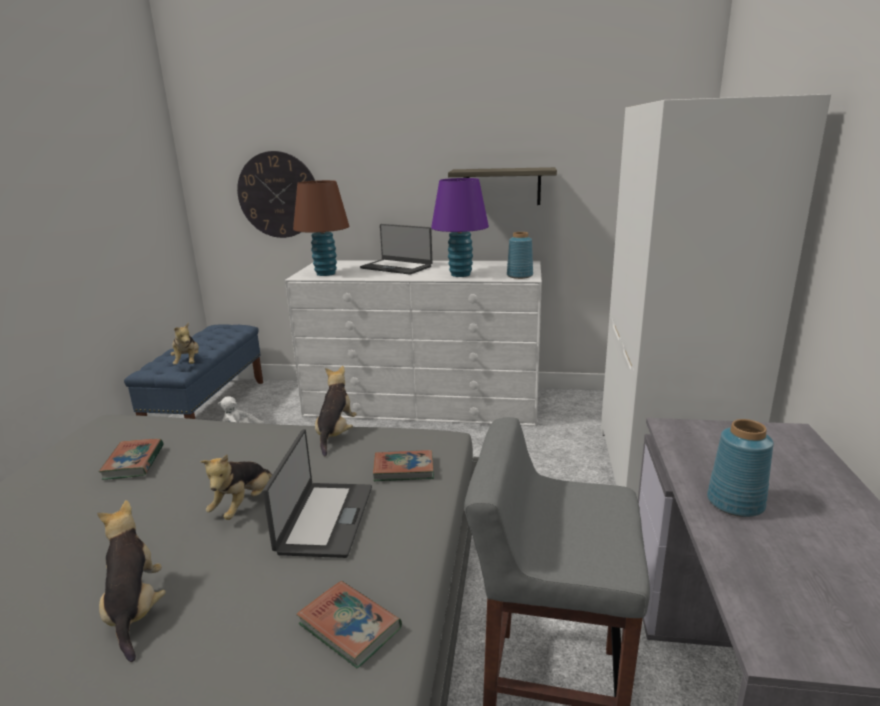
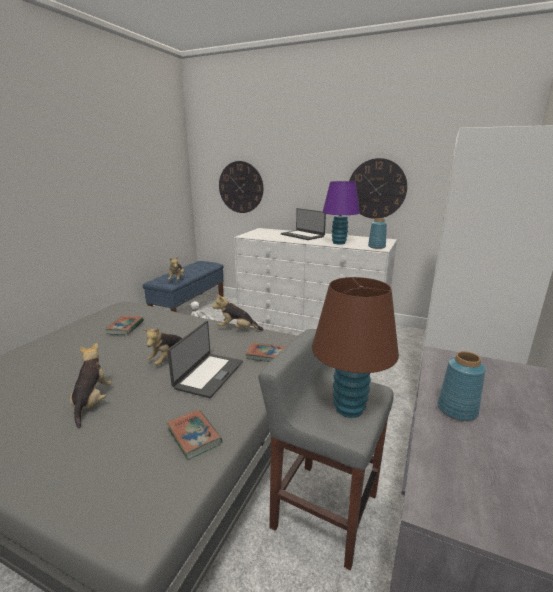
camera: 15 degrees right, 0 degrees up
(326, 273) = (259, 235): brown table lamp -> brown table lamp (349, 408)
(336, 434) = (237, 329): plush toy -> plush toy turned 105 degrees counterclockwise
(503, 187) = (376, 189): shelf -> wall clock

